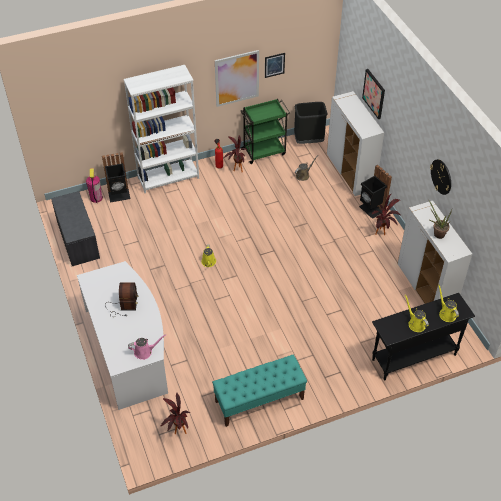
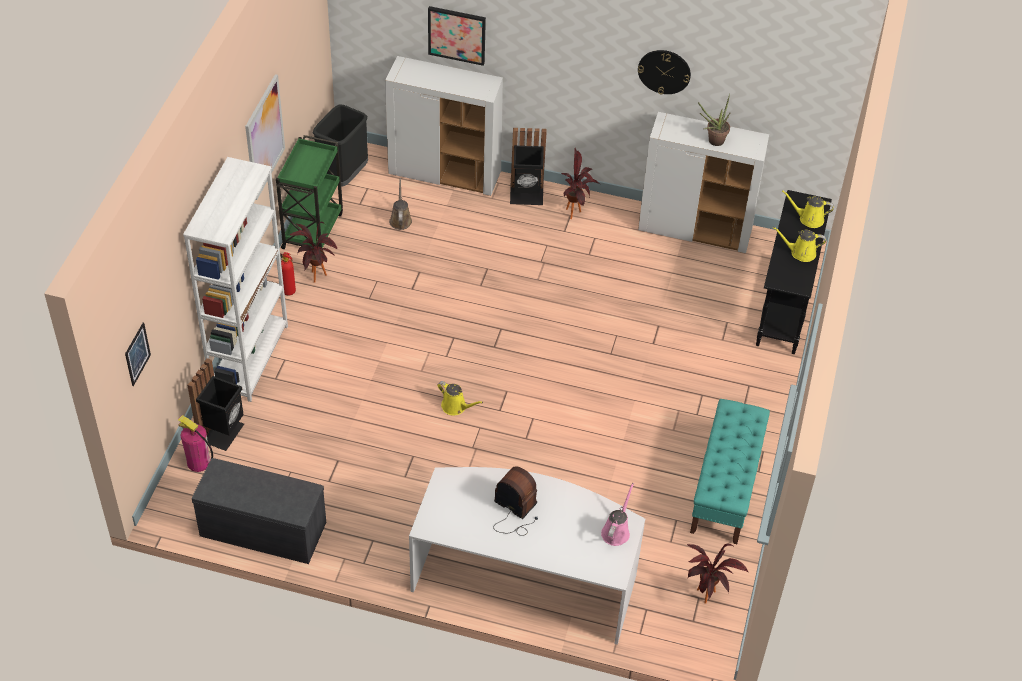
camera: 55 degrees left, 0 degrees up
(274, 65) = (288, 86): picture -> picture (137, 354)

